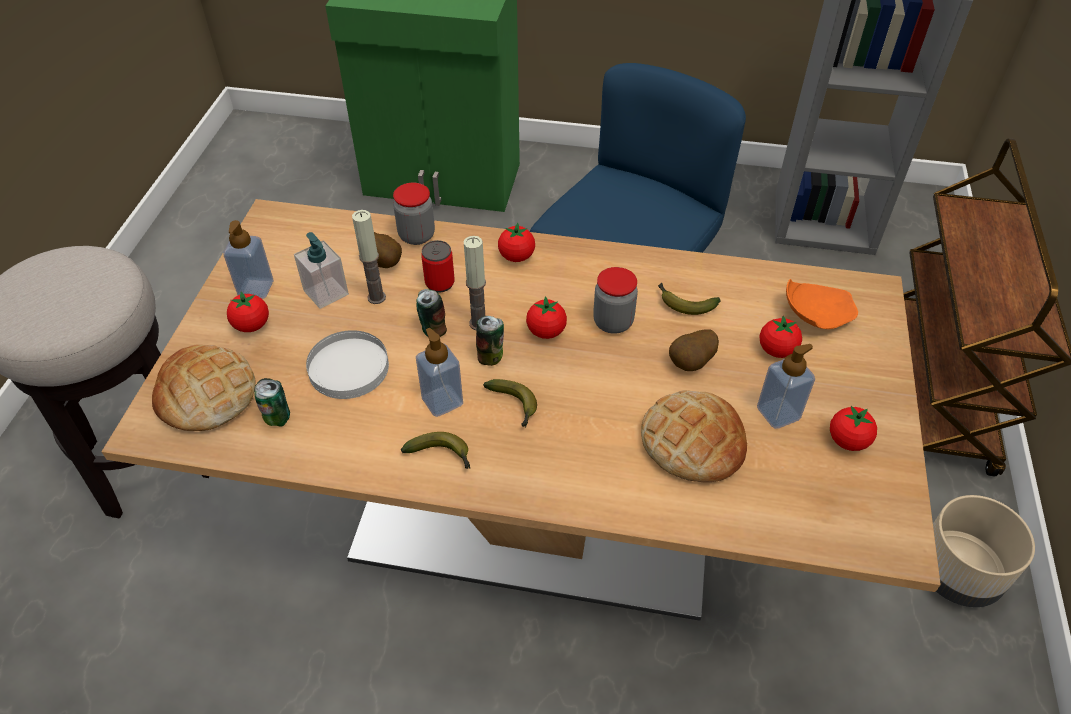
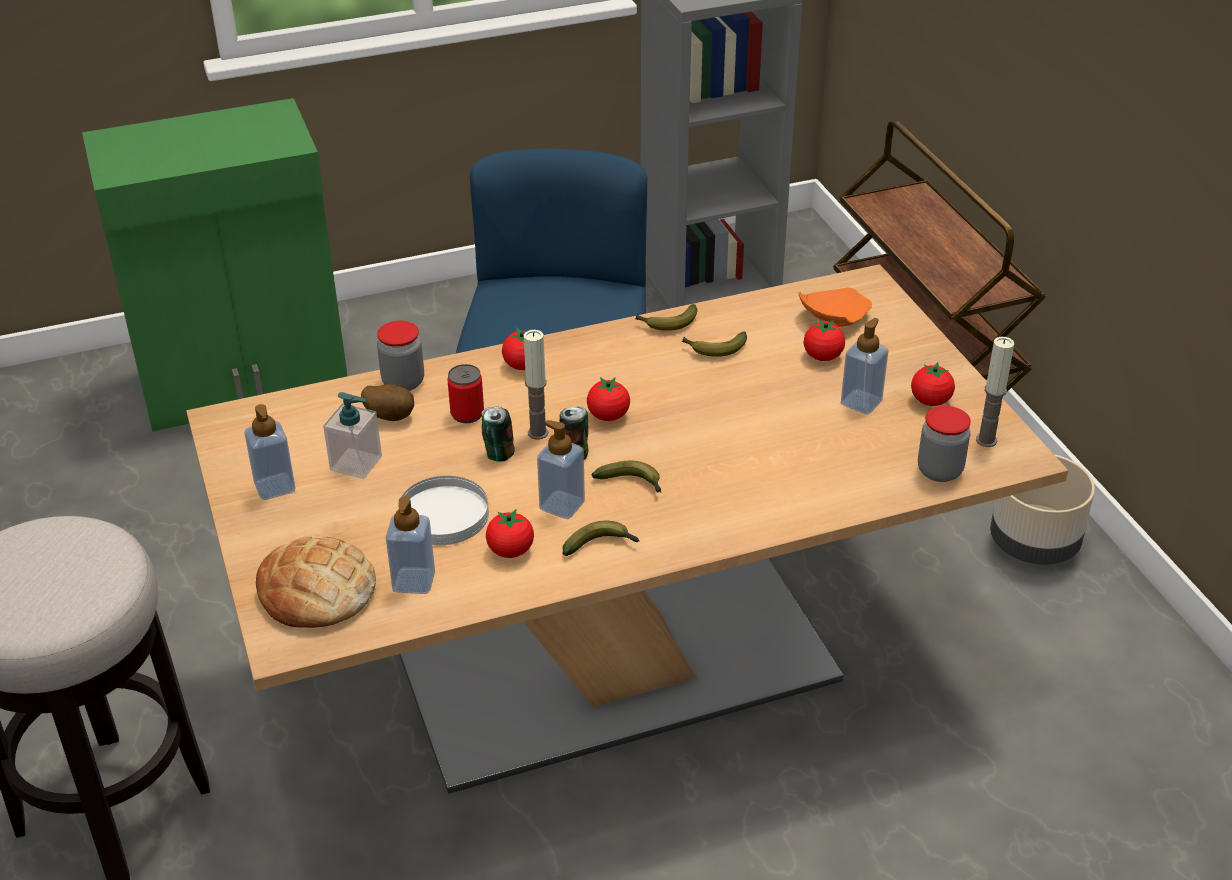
camera: 30 degrees left, 10 degrees down
(252, 325) = (305, 519): tomato -> tomato (510, 551)
(277, 419) = (414, 581): can -> soap dispenser
(376, 297) = (414, 448): candle -> candle (986, 440)
(613, 322) = (663, 386): jar -> jar (939, 471)
(662, 263) = (667, 324): none -> banana
(691, 364) = (760, 393): potato -> none
(693, 441) = (809, 449): bread -> none

